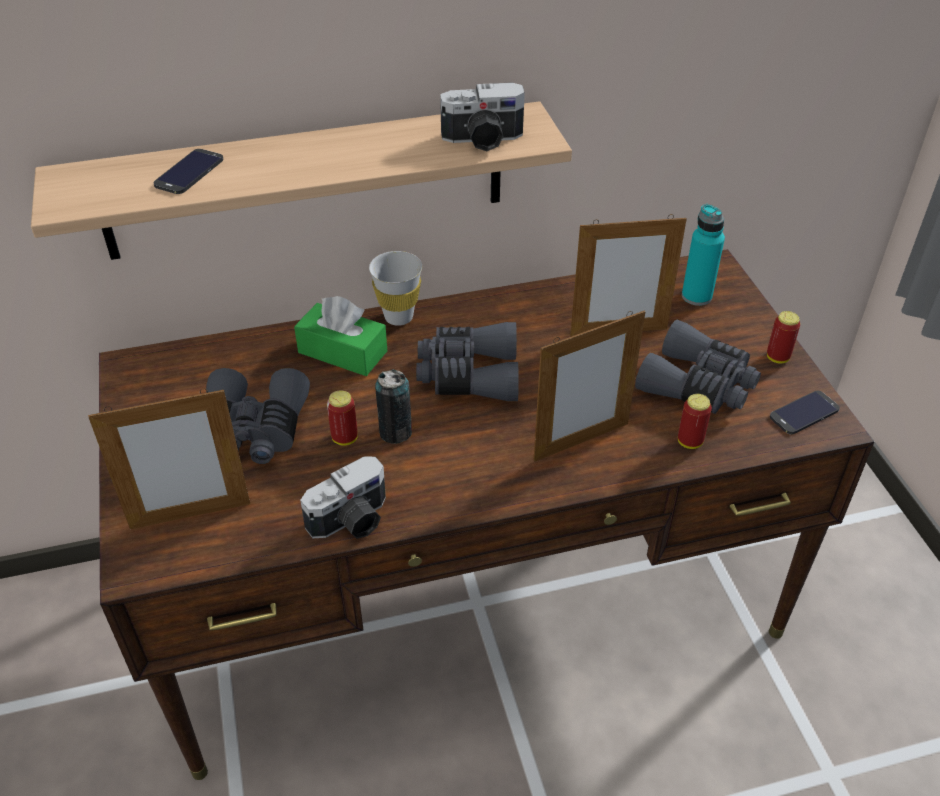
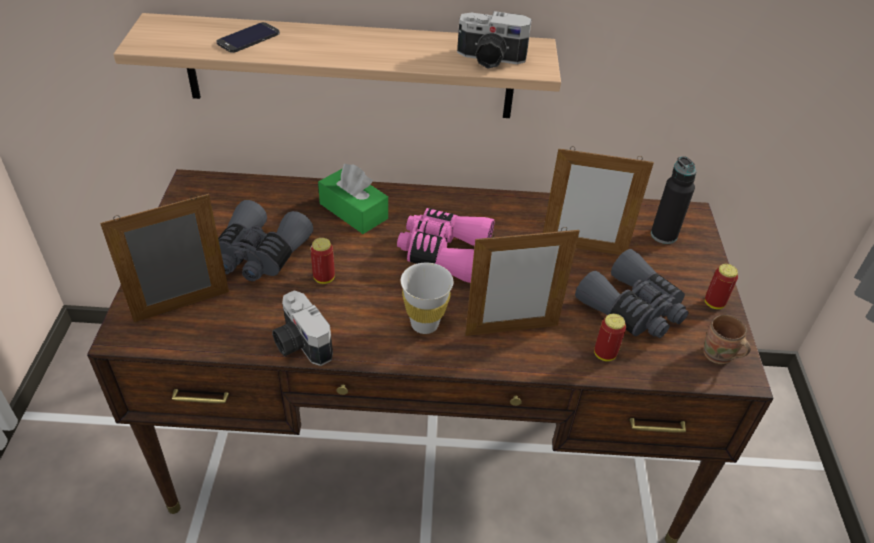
camera: 15 degrees right, 0 degrees up
(190, 515) = (182, 306): picture frame -> picture frame turned 150 degrees clockwise
(352, 521) = (299, 344): camera -> camera turned 75 degrees clockwise
(395, 432) = (365, 283): can -> none
(398, 317) = (409, 194): white cup -> white cup (424, 324)
(468, 374) = (444, 252): grey binoculars -> pink binoculars
(696, 296) = (663, 235): turquoise bottle -> black bottle
(804, 413) = (718, 356): phone -> brown mug

